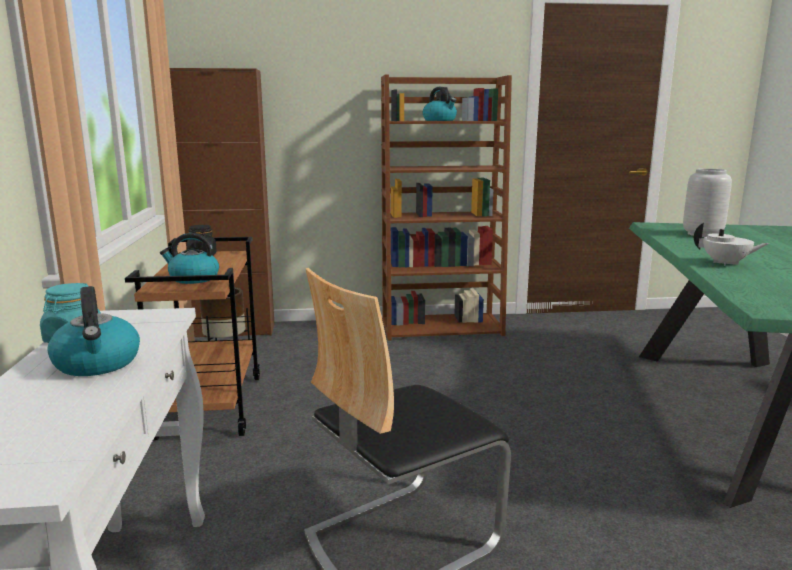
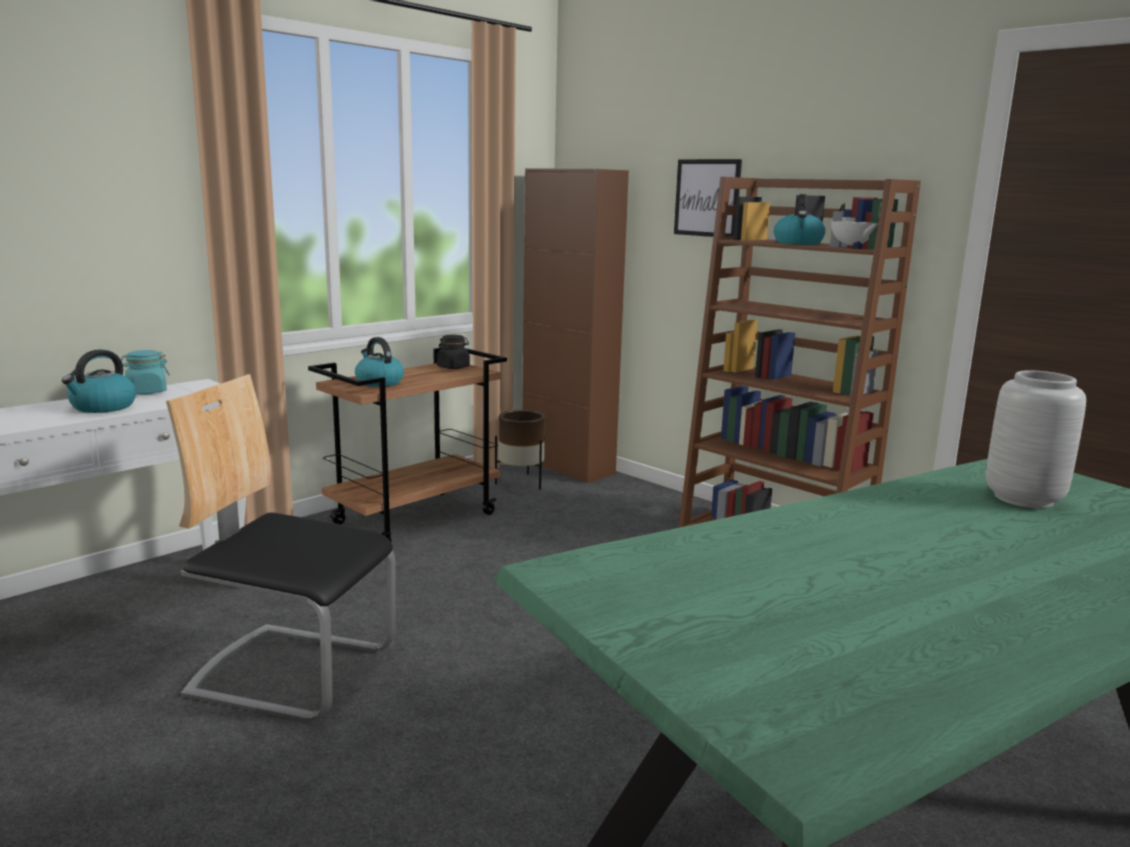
camera: 50 degrees right, 0 degrees up
(337, 92) = (707, 198): none -> picture
(725, 263) = (814, 529): white teapot -> white teapot (853, 247)

